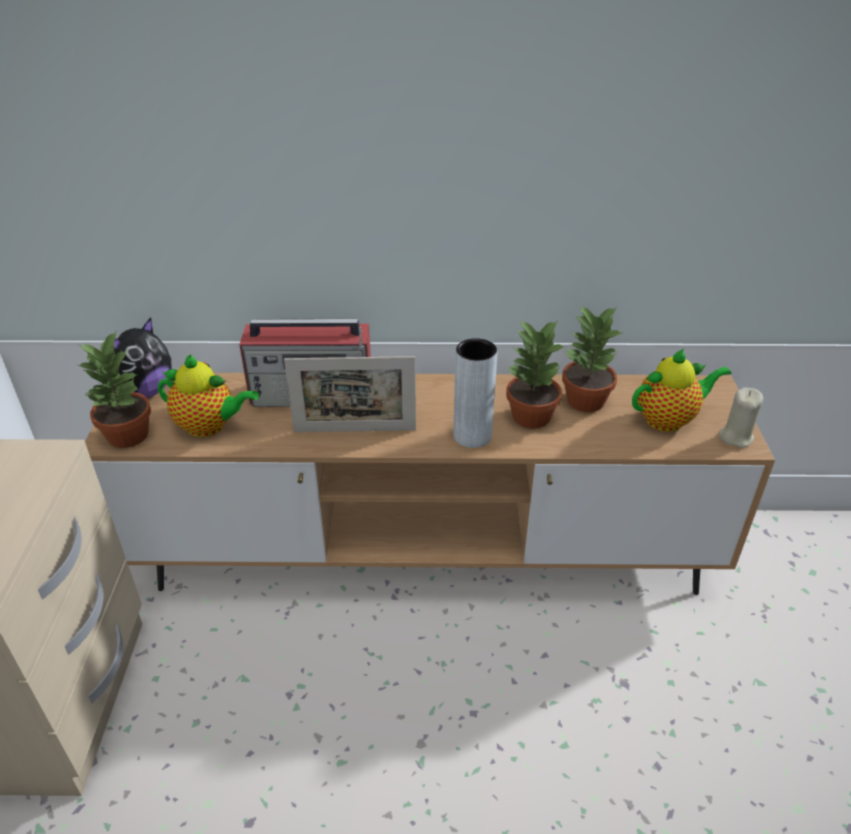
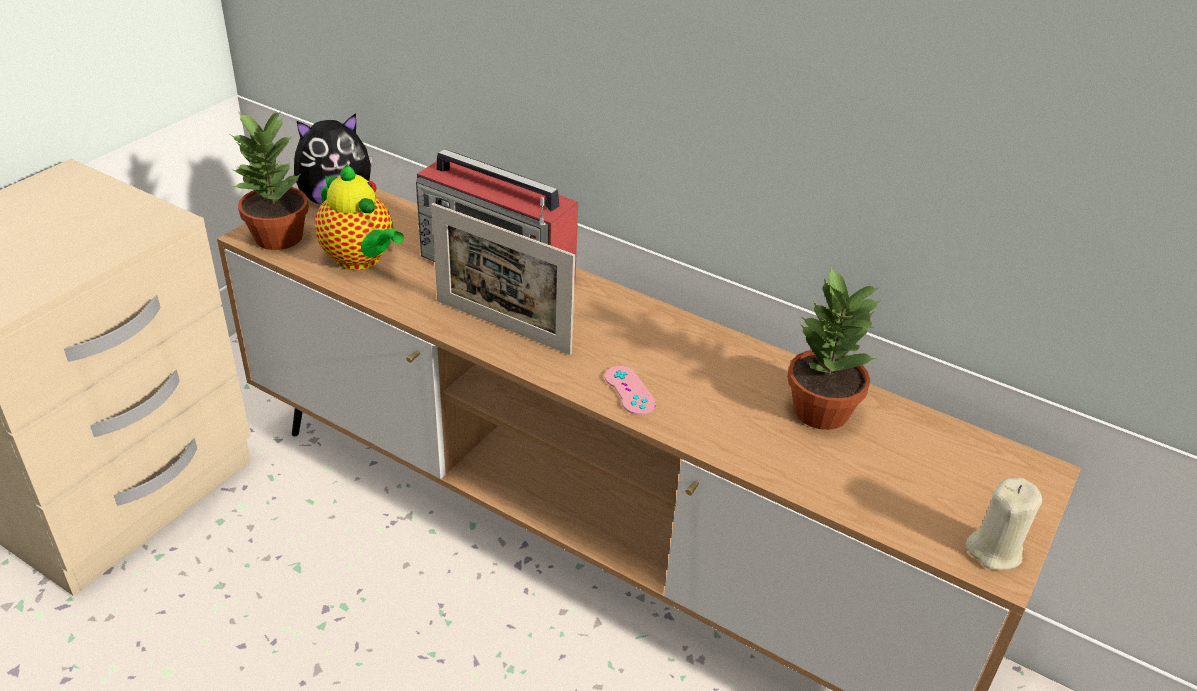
camera: 30 degrees right, 0 degrees up
(472, 436) = (629, 390): grey vase -> pink game controller
(530, 416) = (726, 398): potted plant -> none
(668, 420) = (915, 484): teapot -> none

